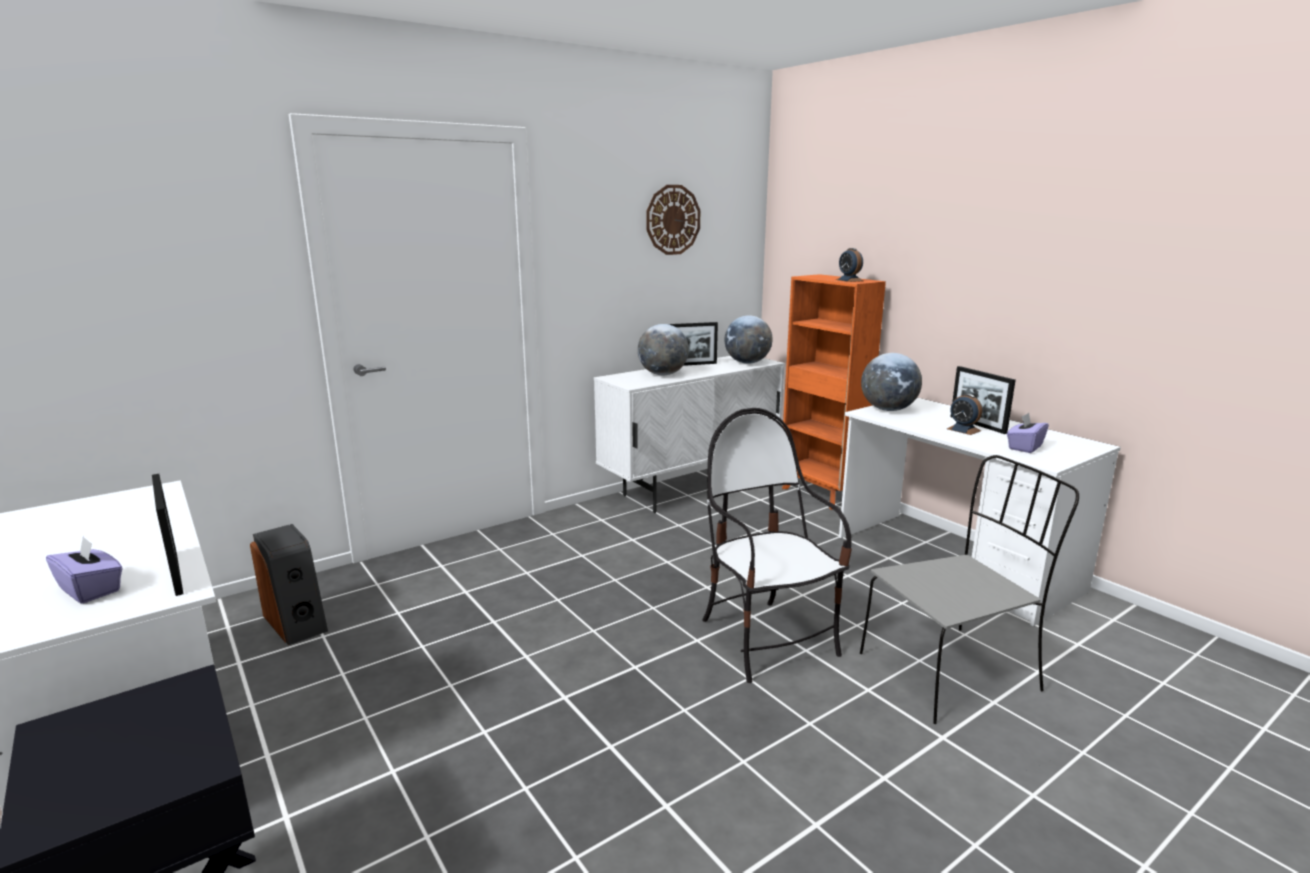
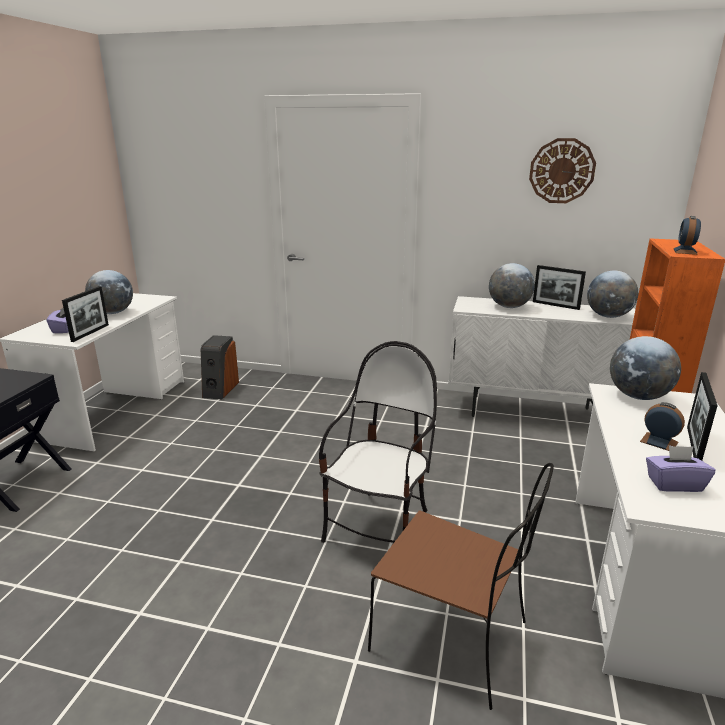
camera: 50 degrees right, 5 degrees up
(121, 536) = (113, 313): none -> globe
(951, 671) = (453, 638): grey chair -> brown chair
(963, 430) = (659, 442): alarm clock -> alarm clock turned 120 degrees clockwise

